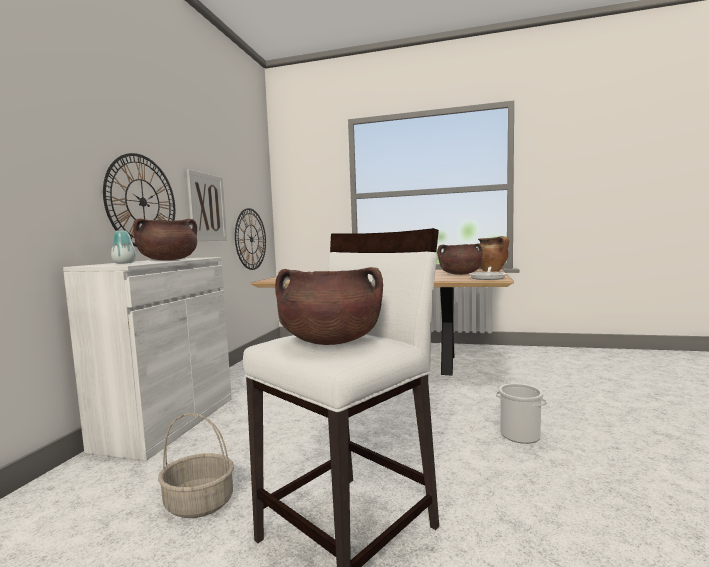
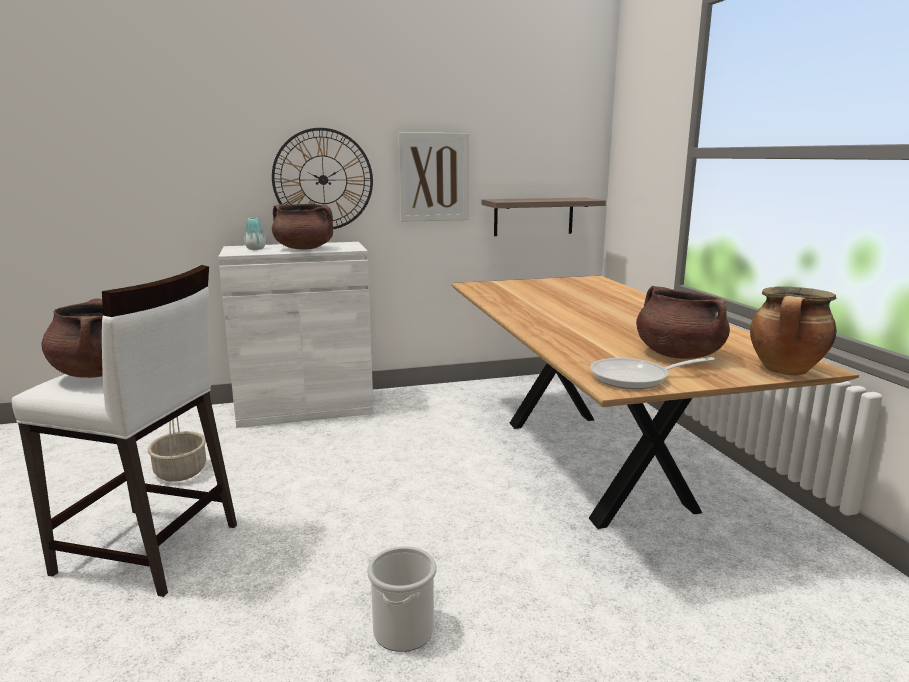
camera: 60 degrees right, 10 degrees up
(251, 239) = (533, 216): wall clock -> shelf

